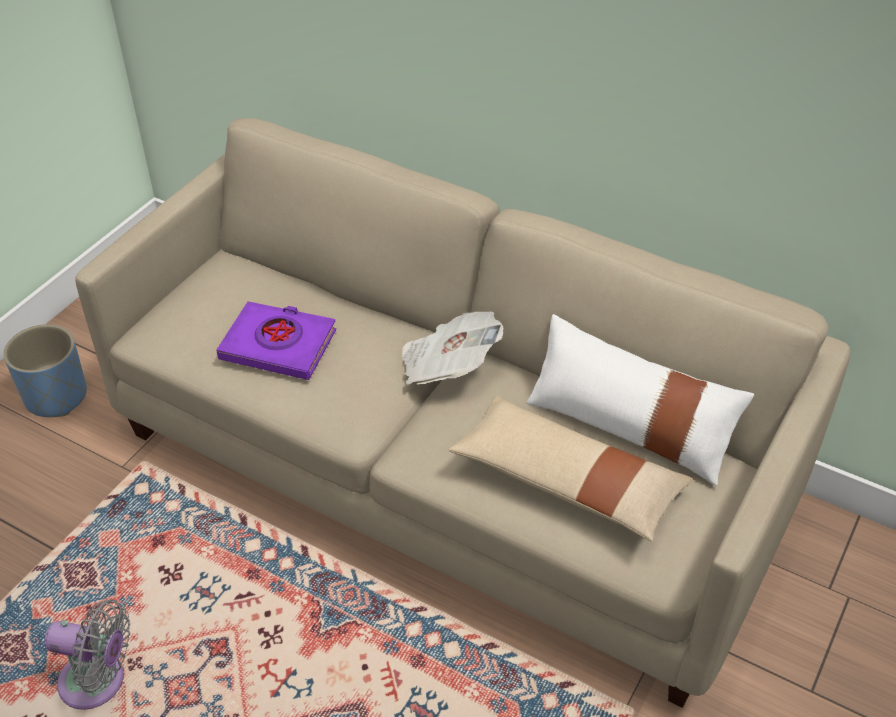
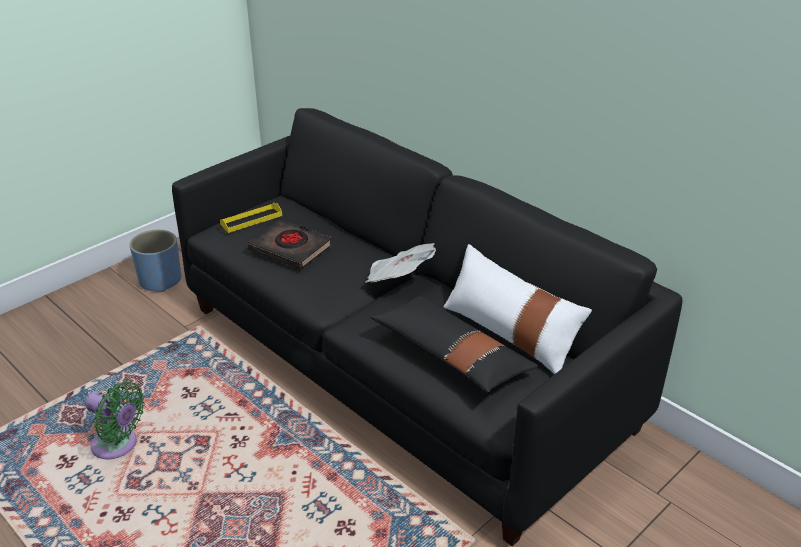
camera: 15 degrees right, 10 degrees down
(98, 682) = (118, 446): grey fan -> green fan
(200, 305) = (251, 220): none -> yellow tray
(278, 346) = (291, 249): purple book -> black book
(450, 467) = (402, 365): beige sofa -> black sofa
(567, 481) = (451, 356): beige pillow -> black pillow

